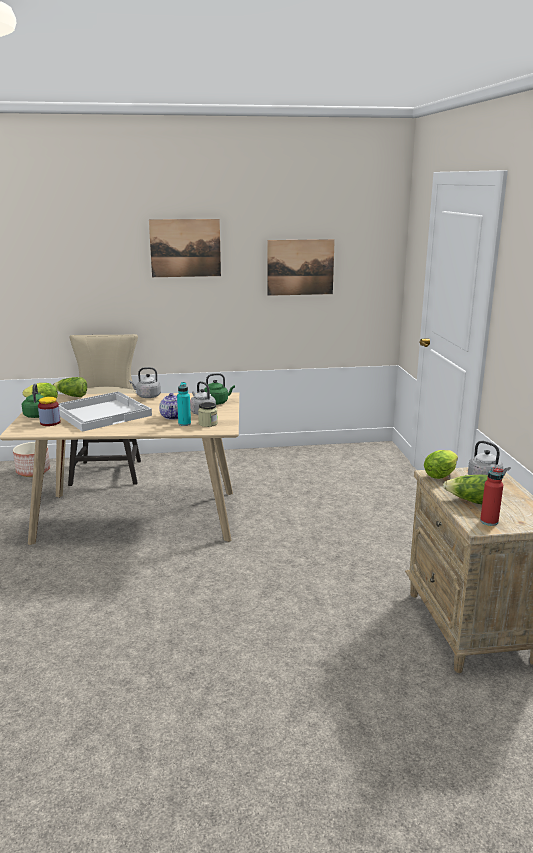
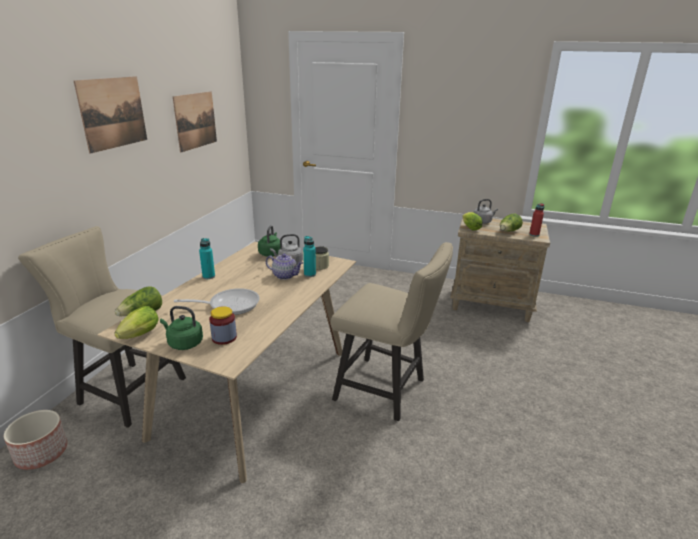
camera: 65 degrees left, 5 degrees up
(102, 413) = (229, 305): white tray -> frying pan
(147, 396) = (209, 276): grey kettle -> turquoise bottle
(182, 581) = (386, 391): none -> beige chair

